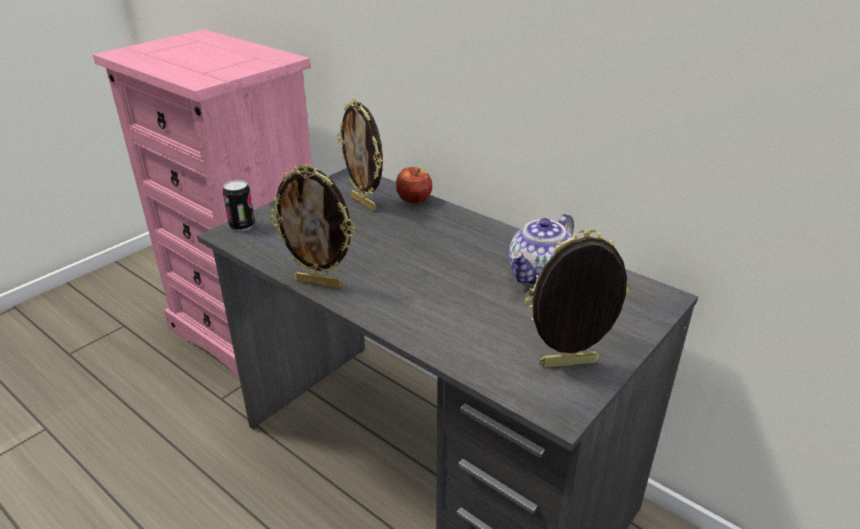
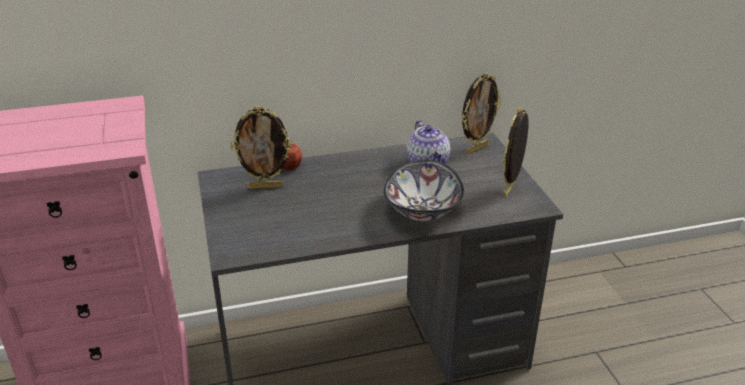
camera: 55 degrees left, 0 degrees up
(242, 226) = (226, 246): can -> none
(319, 283) = (347, 237): picture frame -> picture frame (476, 149)
(430, 310) = (421, 210): none -> bowl

